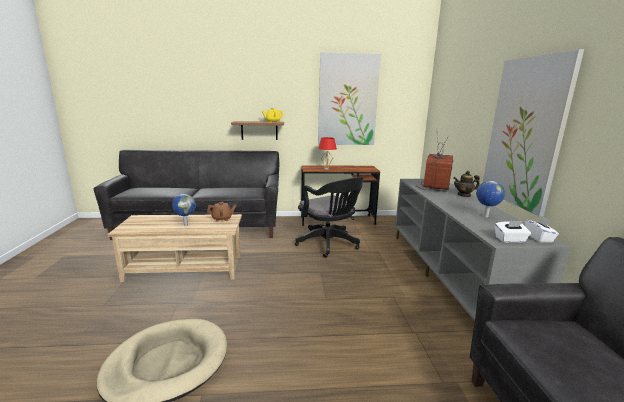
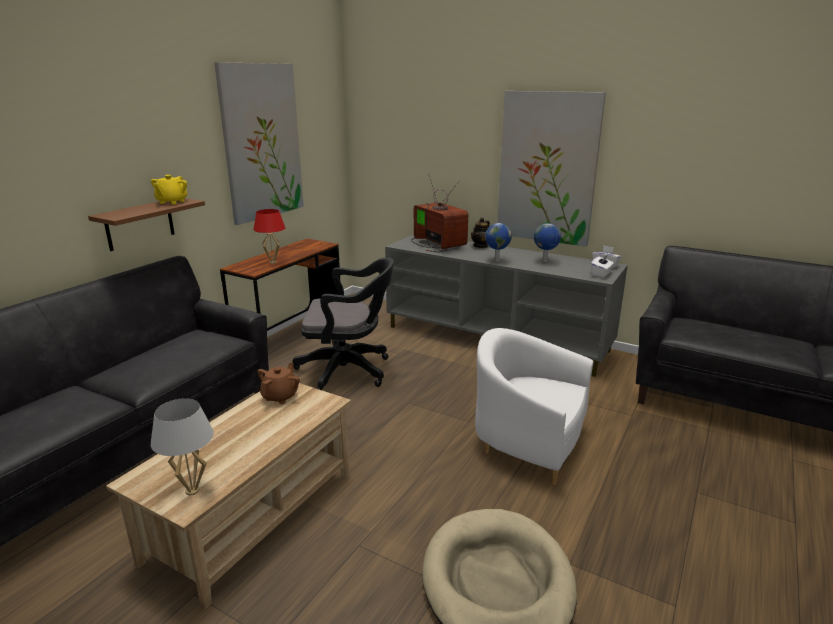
camera: 55 degrees left, 5 degrees up
(133, 227) = (192, 490): none -> white table lamp
(186, 224) = (258, 433): globe -> globe (496, 260)
(329, 332) = (528, 443): none -> white armchair

